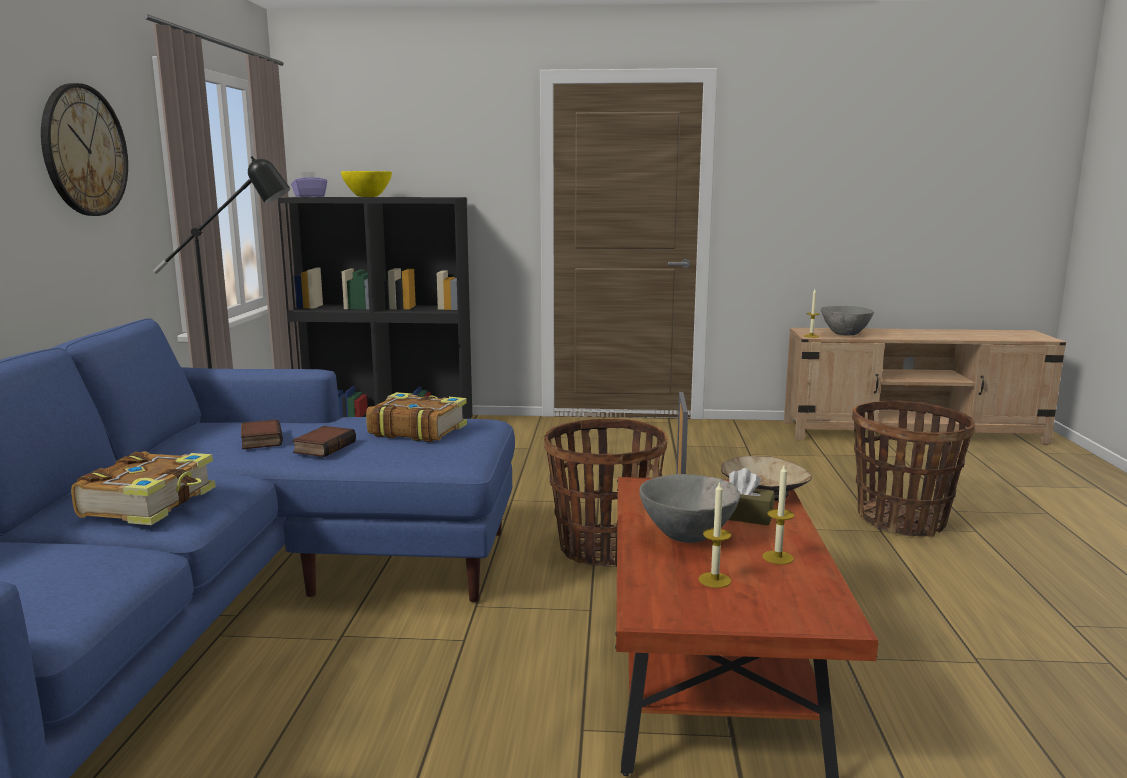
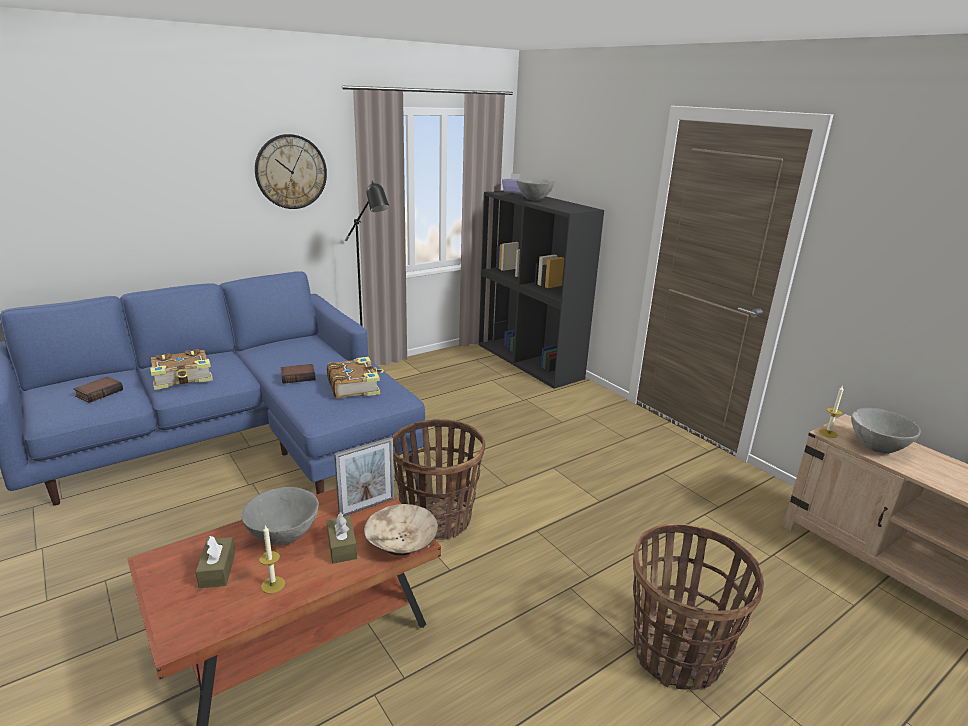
camera: 50 degrees right, 10 degrees up
(259, 440) = (293, 359): book -> book (99, 392)
(368, 197) = (534, 200): yellow bowl -> grey bowl
(714, 580) = (217, 570): candle -> brown tissue box

